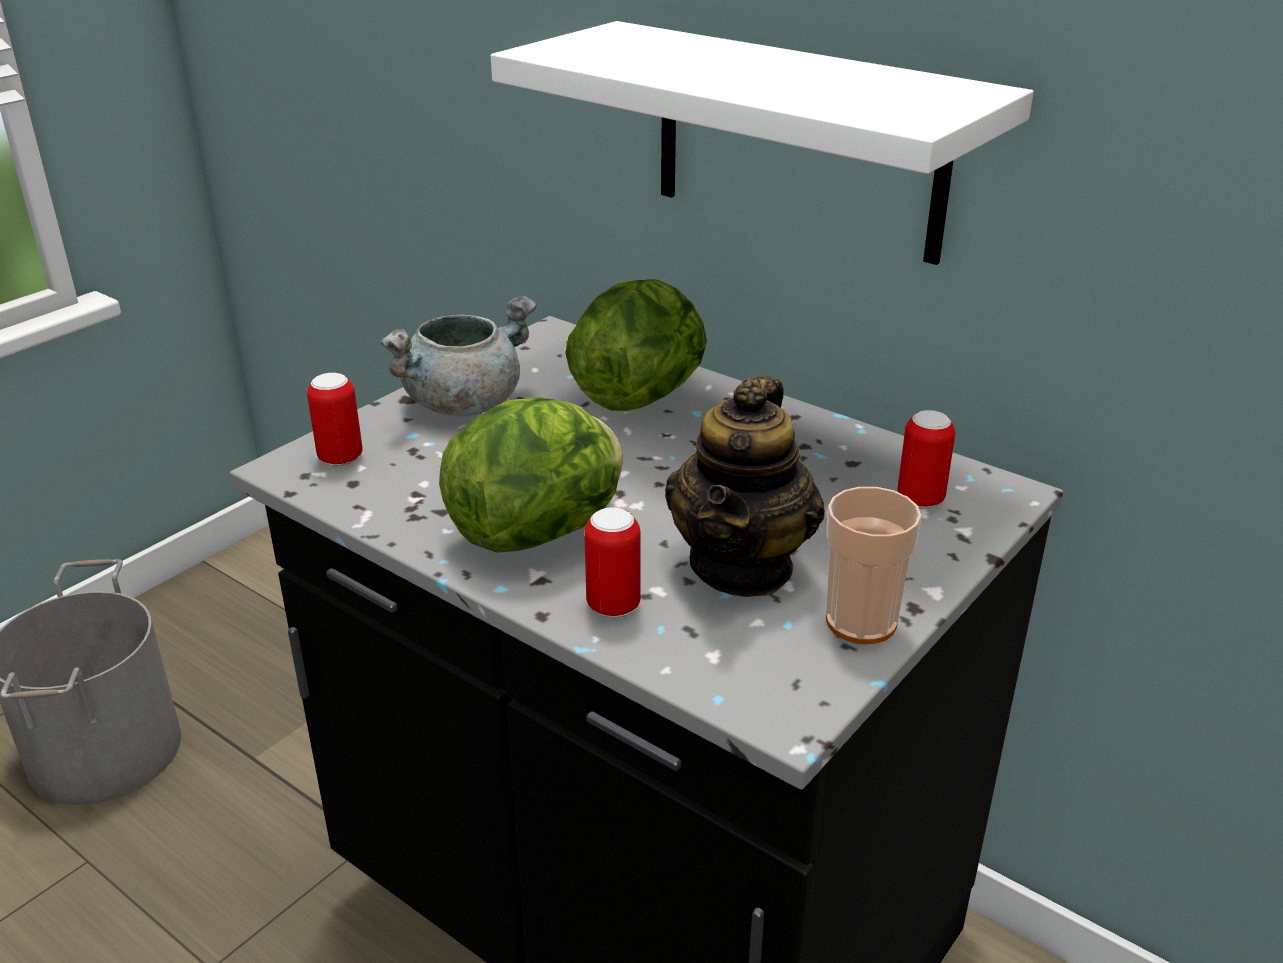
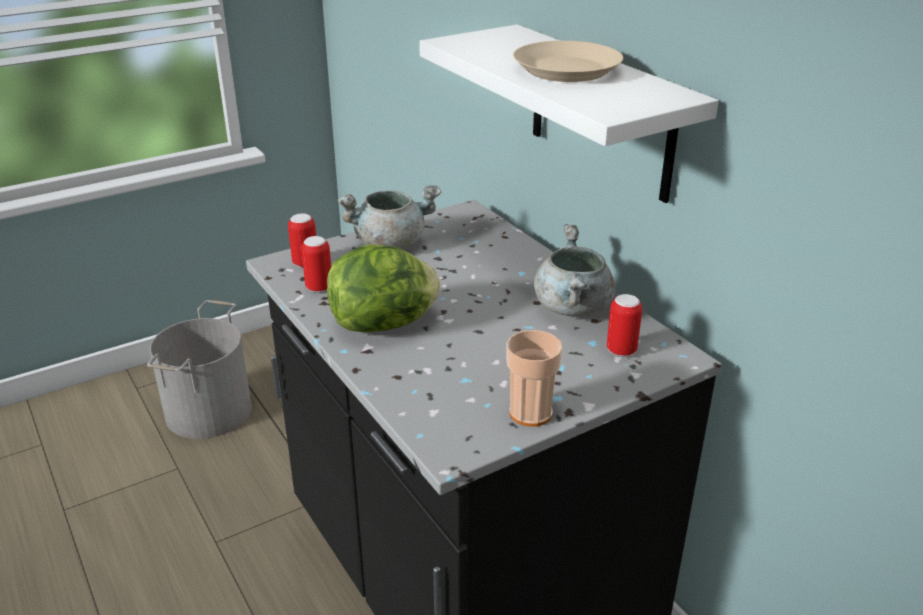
camera: 20 degrees right, 0 degrees up
(613, 605) = (397, 373): can -> can (319, 287)
(641, 395) = (495, 257): lettuce -> none
(742, 566) = (484, 367): teapot -> none
(774, 73) = (566, 70): none -> beige plate
(810, 451) = (574, 308): none -> grey cooking pot

